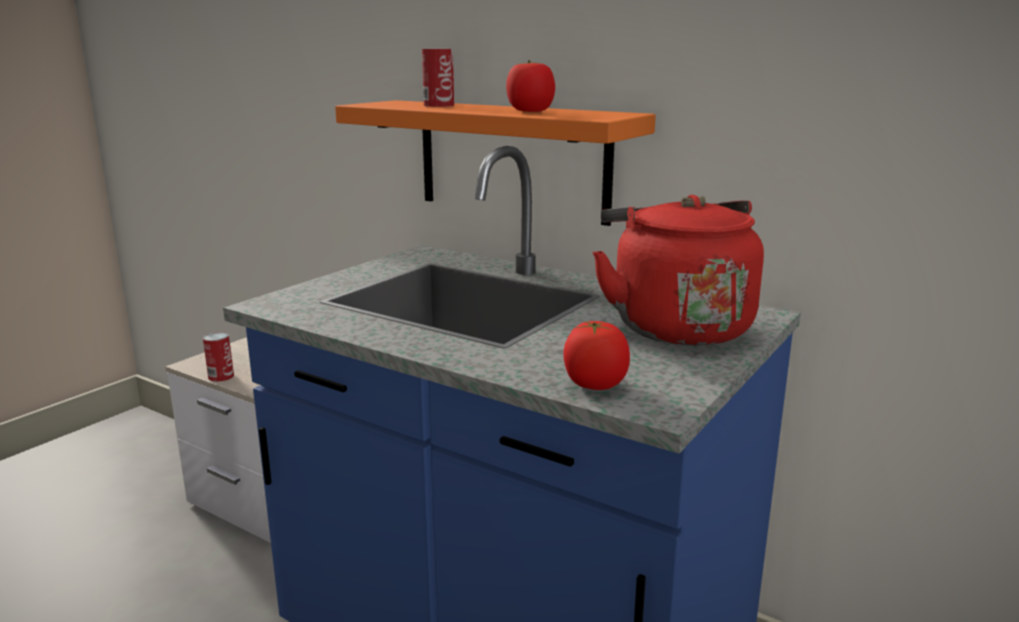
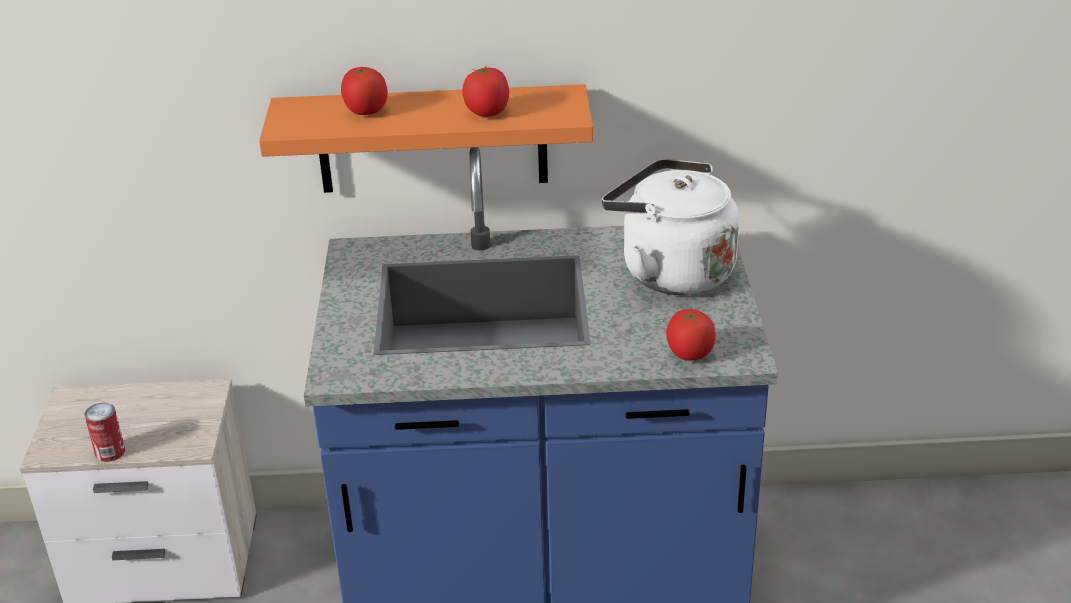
camera: 35 degrees left, 15 degrees up
(439, 105) = (365, 111): can -> tomato
(676, 326) = (671, 271): red kettle -> white kettle

